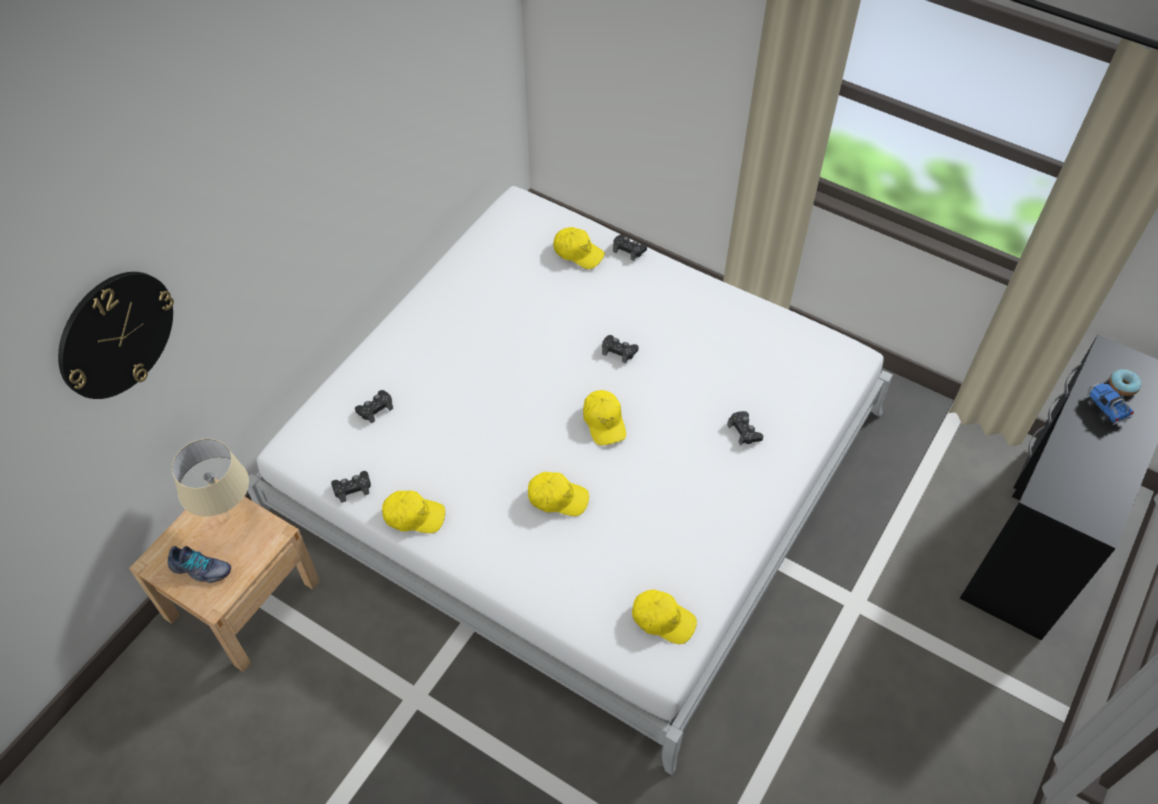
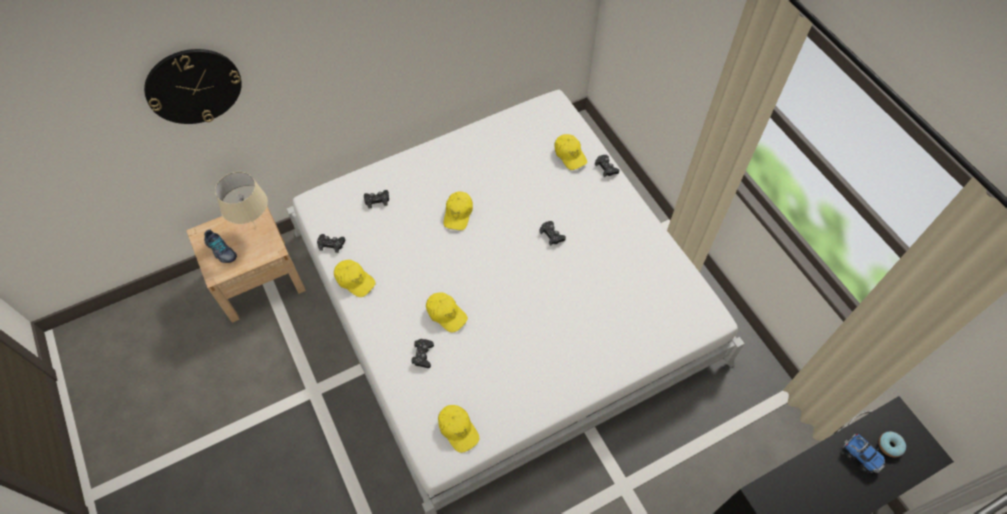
camera: 30 degrees right, 5 degrees up
(604, 421) = (509, 278): yellow cap -> yellow cap (458, 213)
(744, 431) = (598, 331): black game controller -> black game controller (423, 355)
(1104, 410) = (860, 456): toy truck -> toy truck turned 135 degrees clockwise

